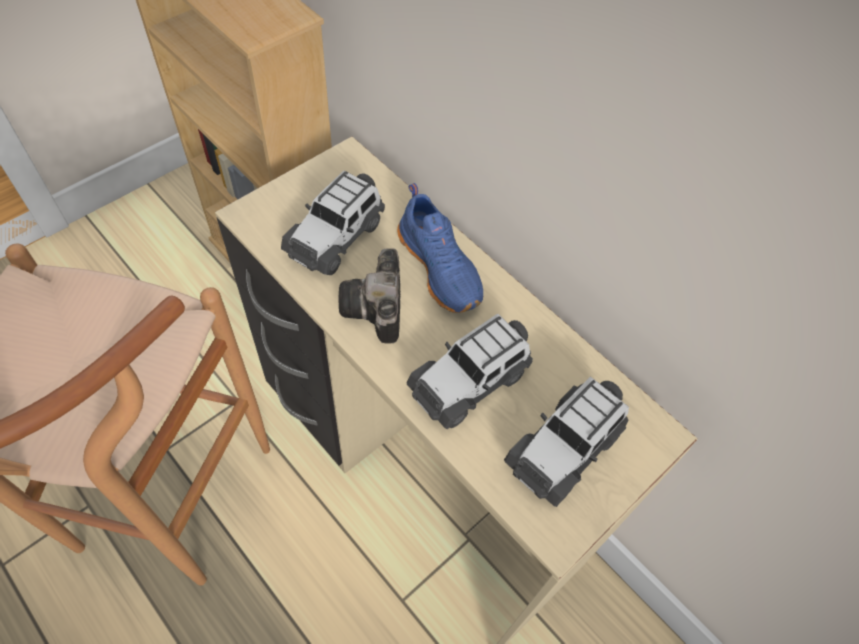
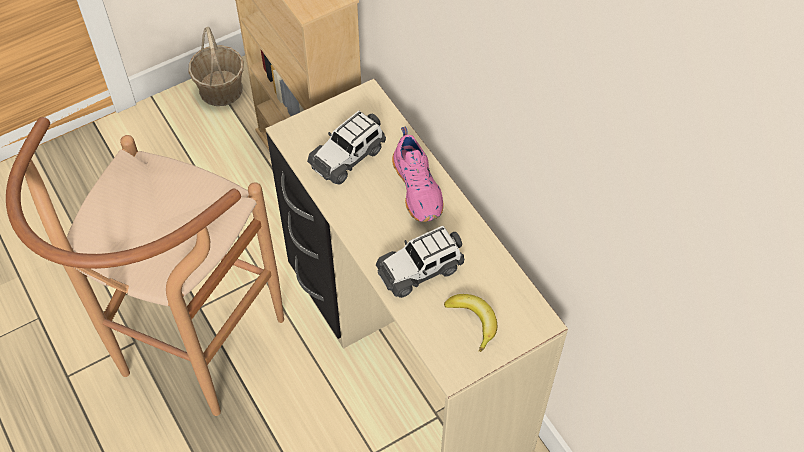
camera: 15 degrees right, 0 degrees up
(165, 199) = (221, 89): none -> basket
(376, 311) = (366, 213): camera -> none
(441, 267) = (418, 188): blue shoe -> pink shoe
(565, 447) = (473, 321): toy car -> banana

